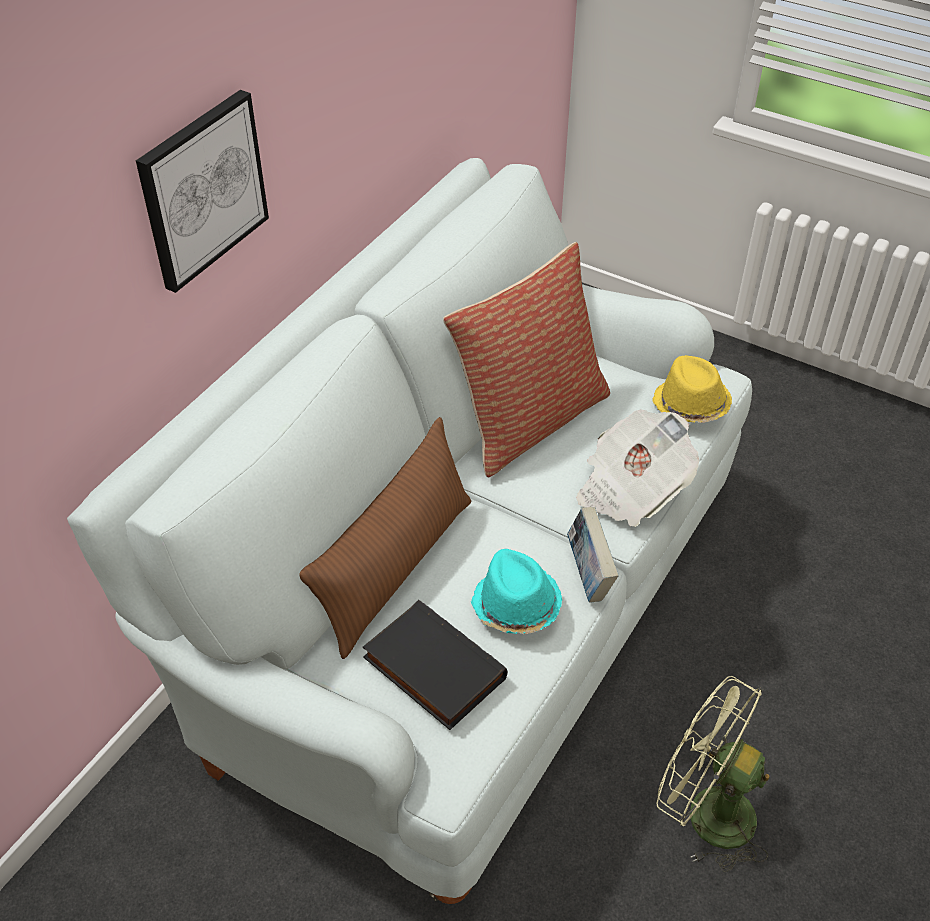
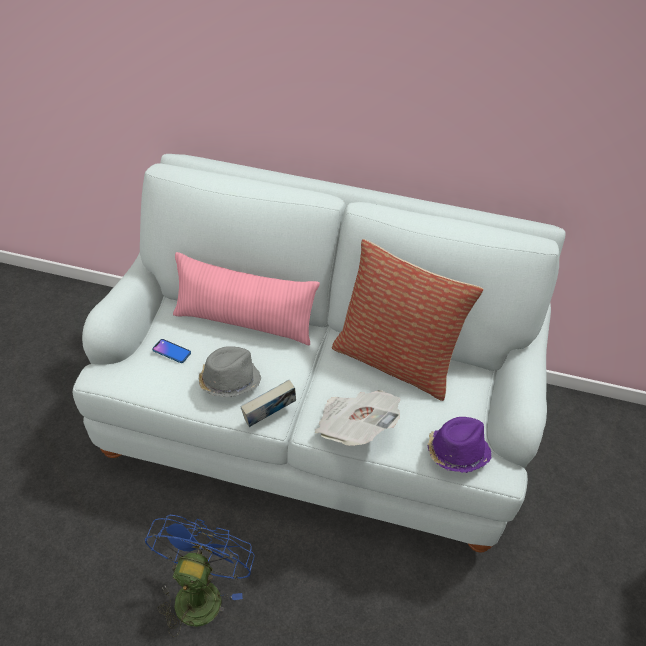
camera: 70 degrees right, 0 degrees up
(202, 189) = (313, 68): picture -> none
(396, 568) = (244, 322): brown pillow -> pink pillow
(431, 669) = (171, 351): black book -> phone
(515, 605) = (229, 381): turquoise hat -> grey hat
(690, 405) = (456, 452): yellow hat -> purple hat
(705, 812) = (200, 591): green fan -> blue fan

